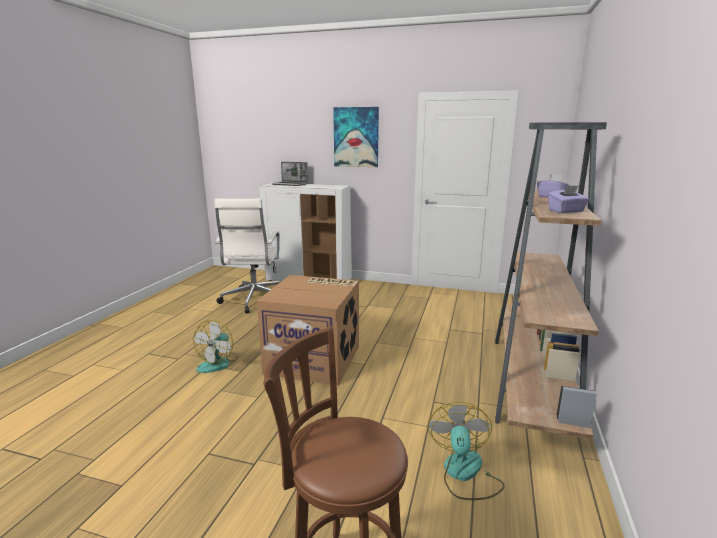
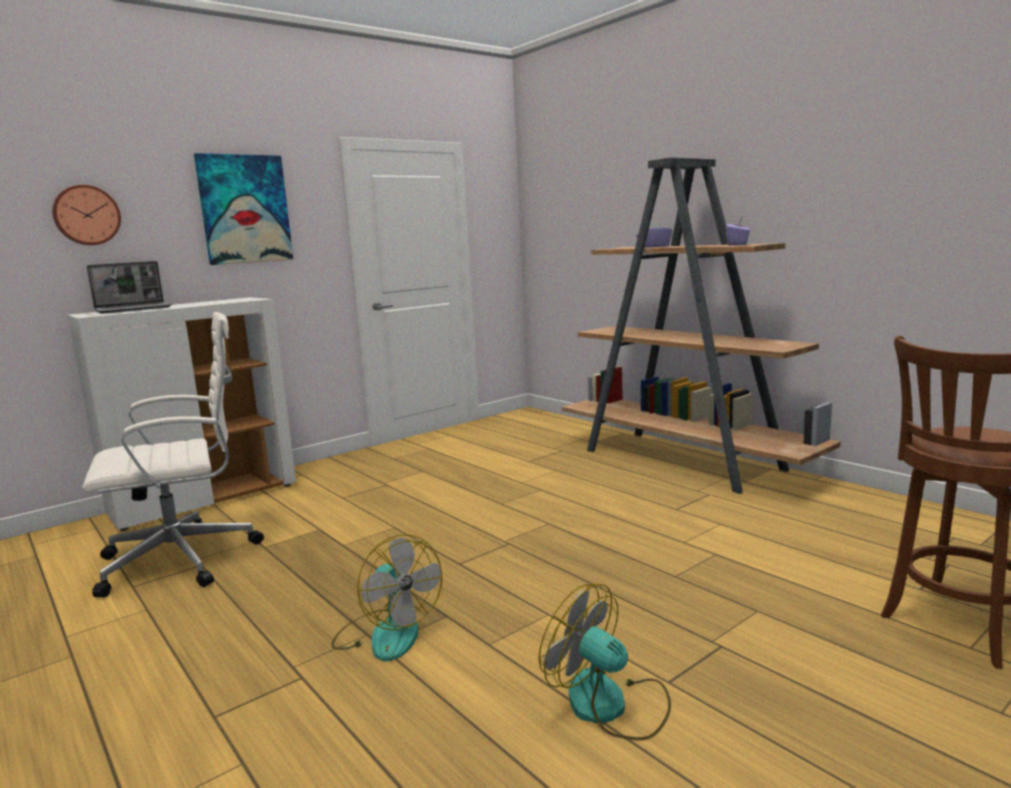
camera: 55 degrees left, 5 degrees down
(254, 300) = (184, 559): white office chair -> white office chair turned 60 degrees counterclockwise
(286, 138) = (86, 215): none -> wall clock
(315, 359) = (491, 551): cardboard box -> none
(464, 474) = (812, 529): fan -> fan (610, 705)

